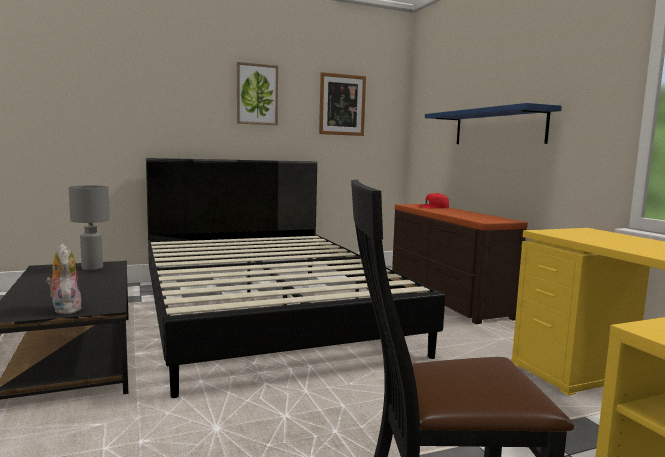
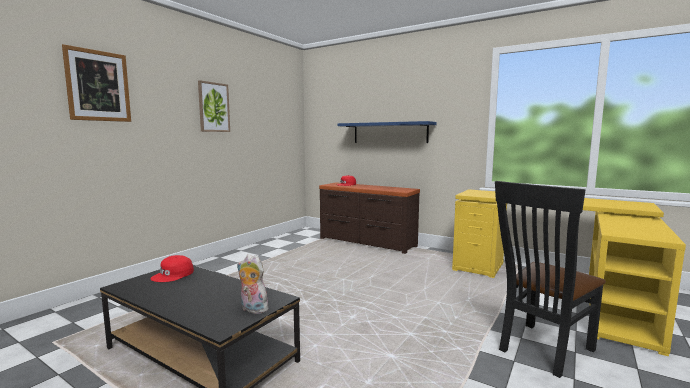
camera: 35 degrees left, 0 degrees up
(92, 268) = (173, 275): grey table lamp -> red cap
(266, 313) = (282, 279): black bed -> none
(342, 105) = (268, 115): picture -> picture (98, 86)

